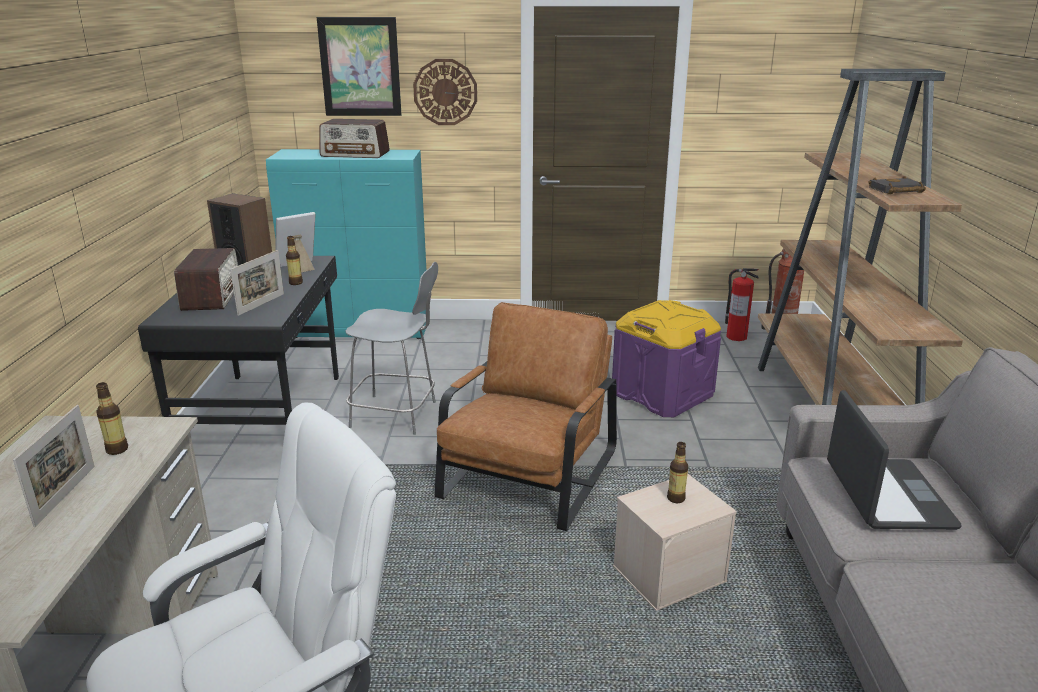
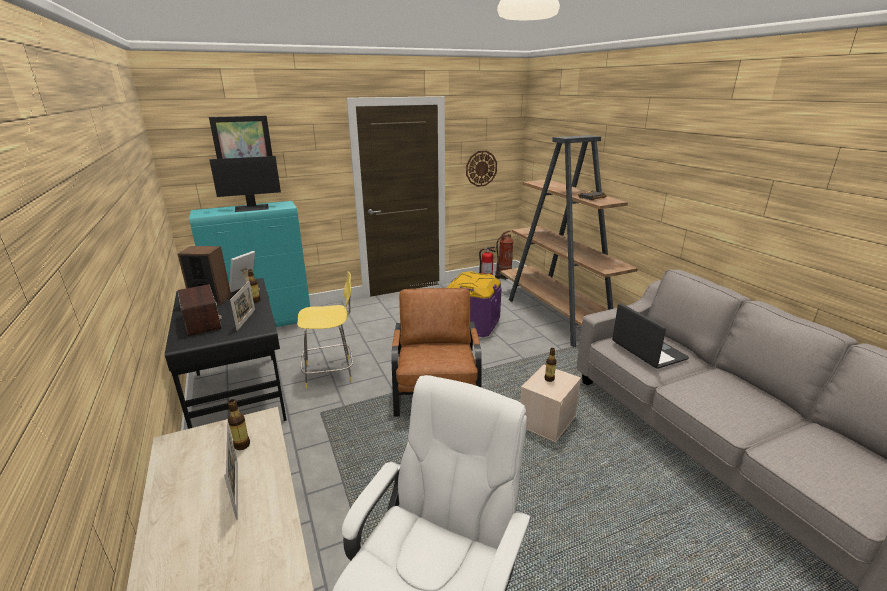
camera: 25 degrees left, 0 degrees up
(355, 154) = (252, 208): radio -> monitor
(397, 415) = (331, 372): grey stool -> yellow stool
(445, 92) = (304, 162): wall clock -> wall clock (481, 168)

